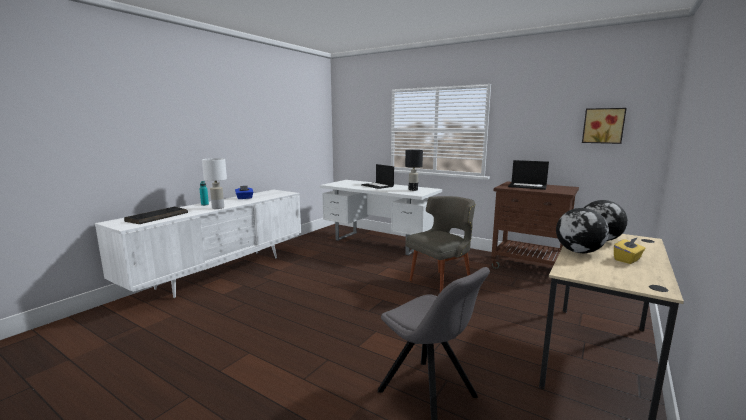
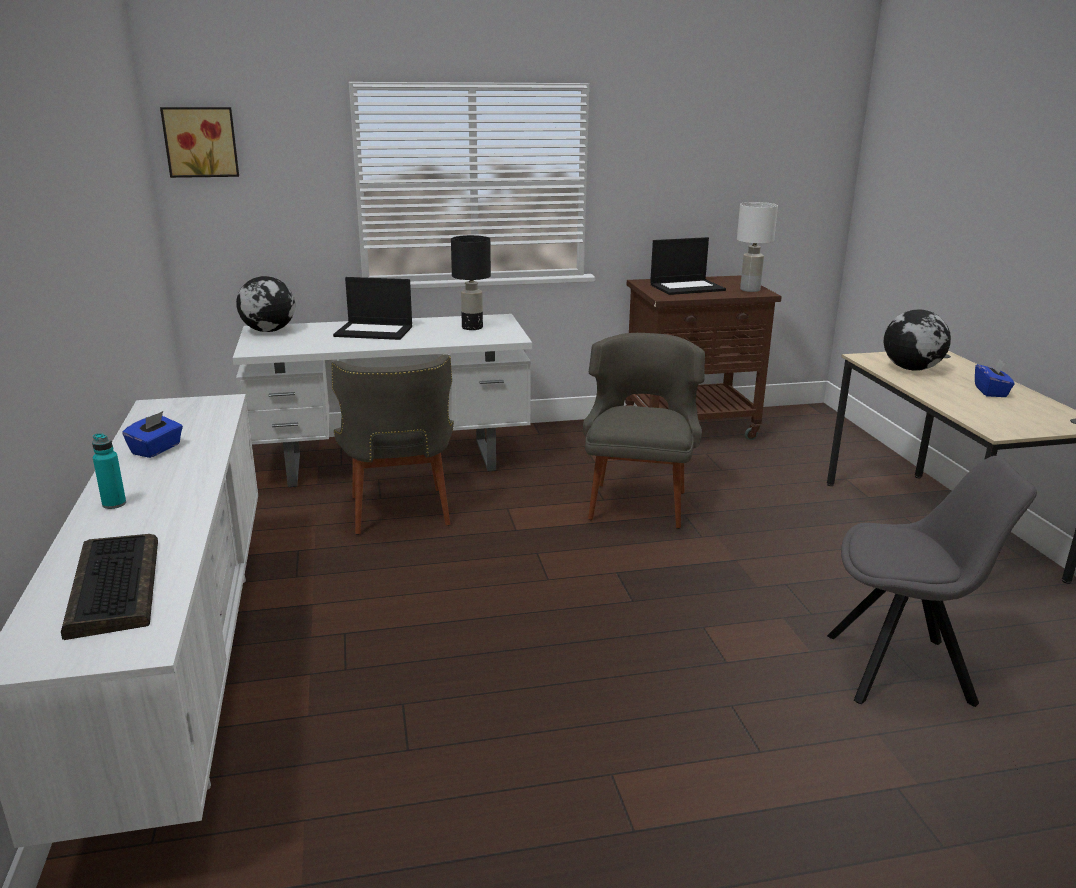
camera: 45 degrees left, 10 degrees up
(217, 208) = (192, 501): white table lamp -> white table lamp (750, 290)
(352, 256) = (400, 511): none -> grey chair
(579, 252) = (940, 395): globe -> globe (269, 331)
(603, 125) = (774, 168): picture -> picture (201, 142)
(627, 259) = (991, 392): yellow tissue box -> blue tissue box

